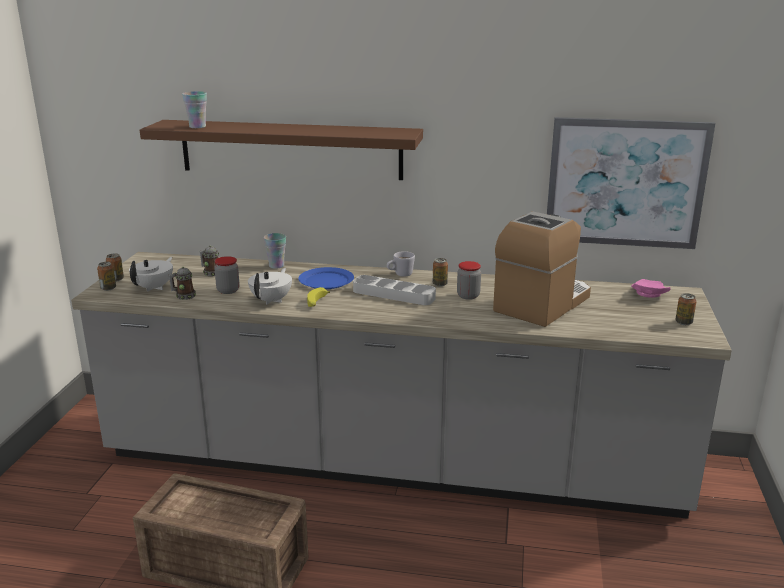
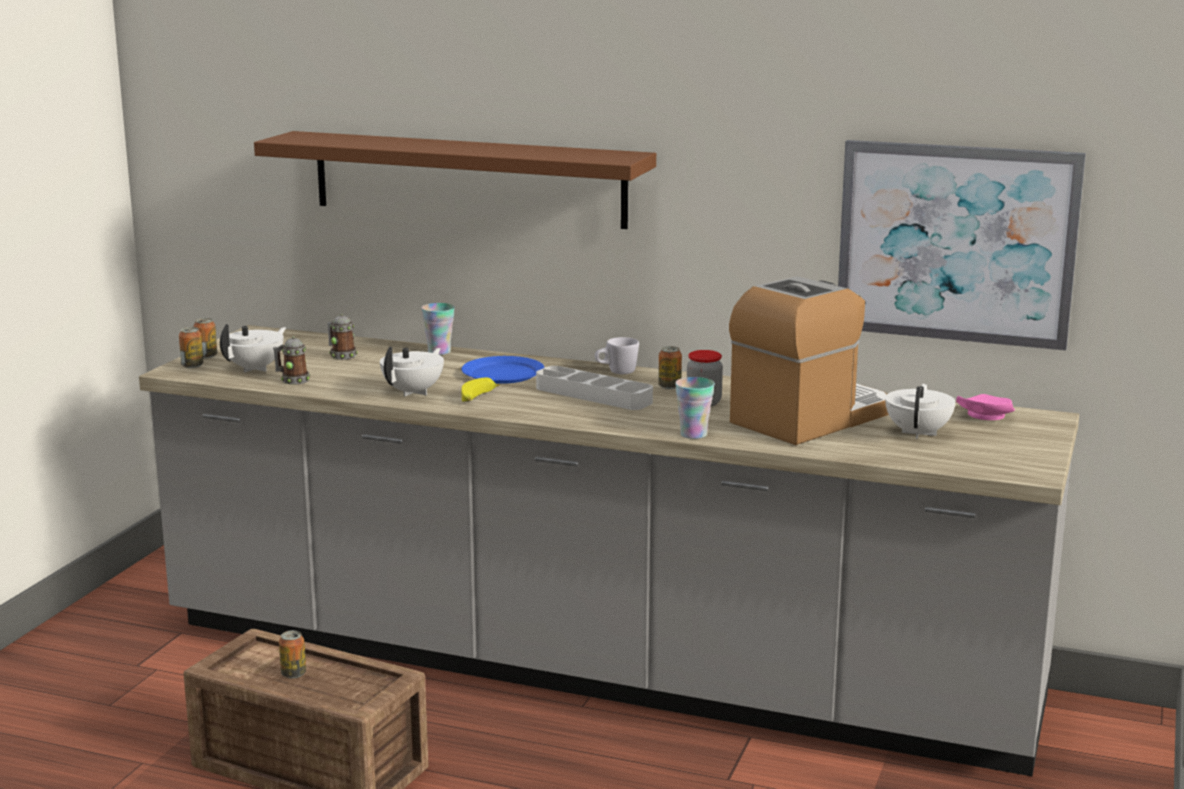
camera: 10 degrees right, 5 degrees down
(197, 127) = (335, 141): cup -> cup (693, 434)
(228, 290) = (357, 377): jar -> none
(616, 311) = (918, 433): none -> white teapot
(683, 322) = (1013, 453): can -> can (293, 674)

